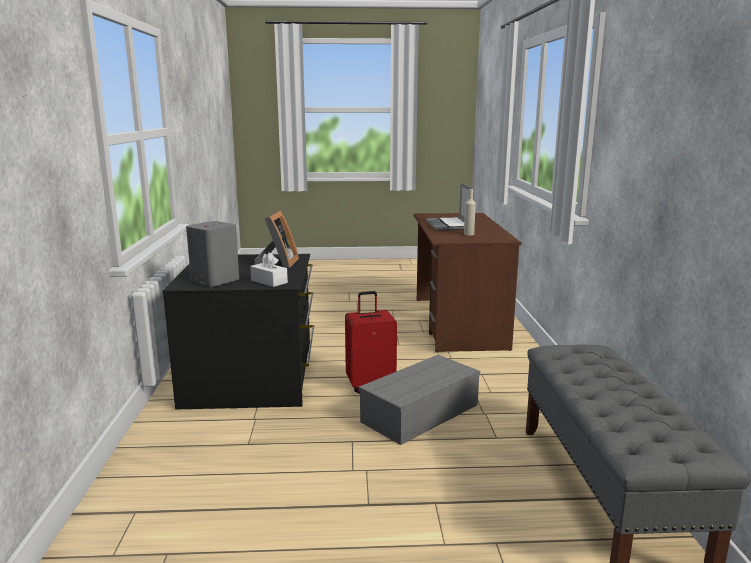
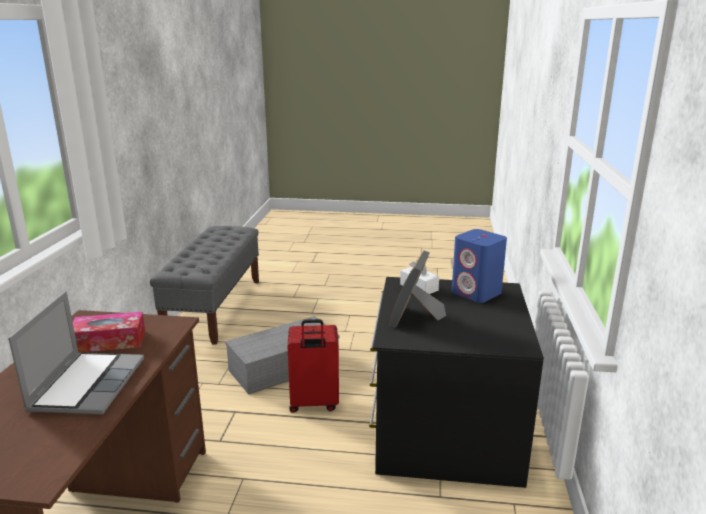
camera: 170 degrees left, 5 degrees up
(215, 280) = (476, 293): grey speaker -> blue speaker
(469, 234) = (109, 341): beige bottle -> tissue box

